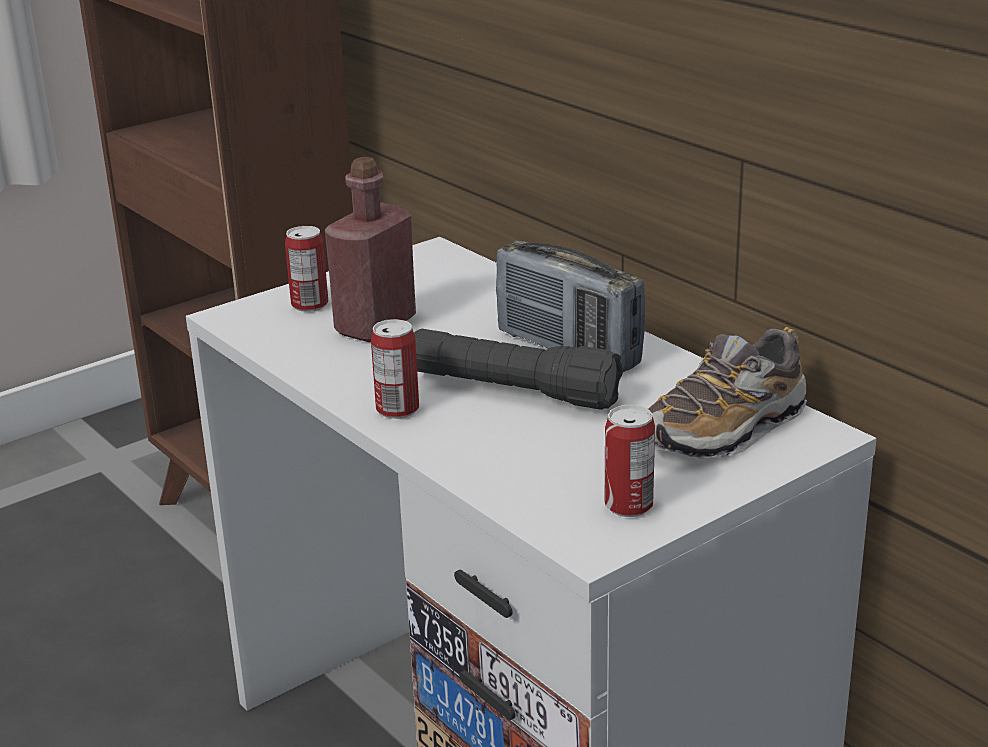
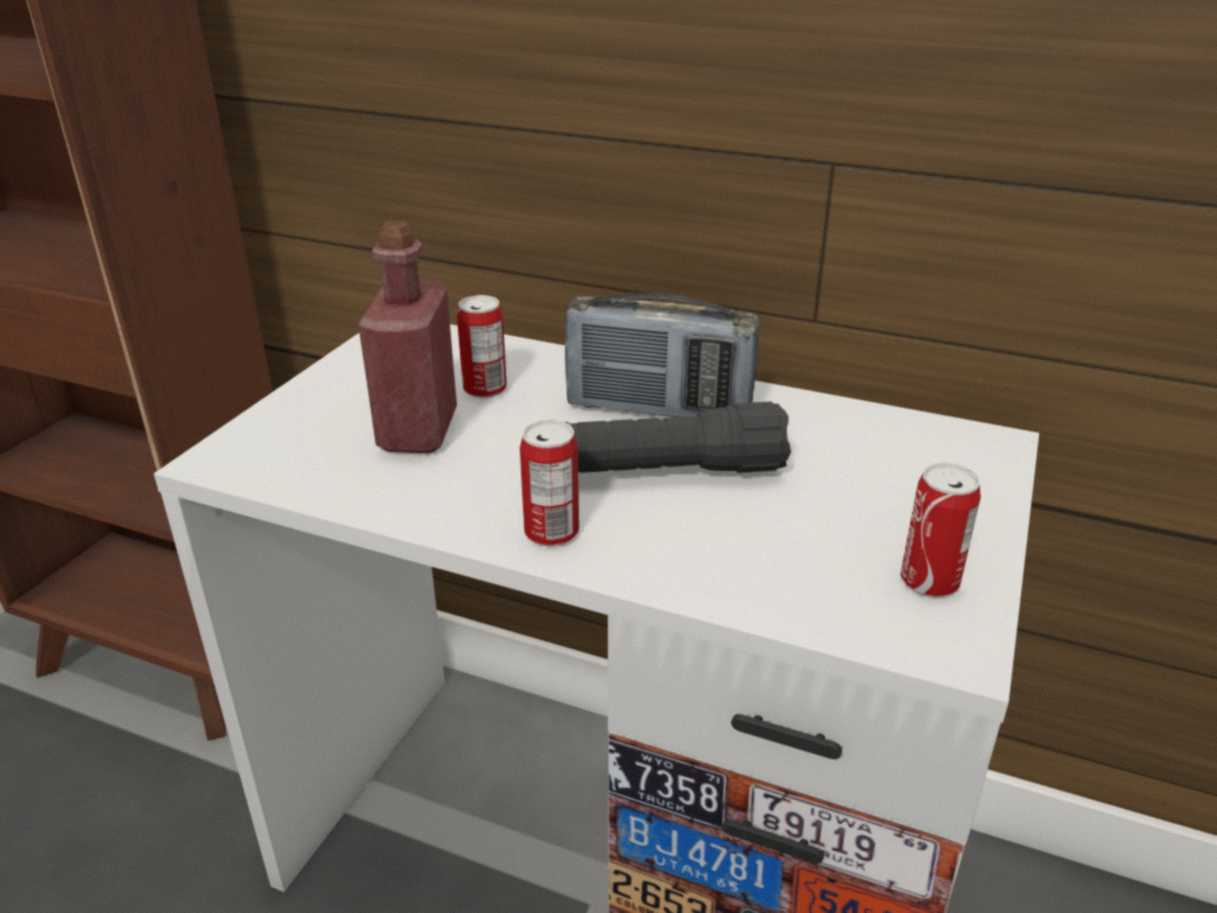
camera: 30 degrees left, 5 degrees up
(310, 305) = (312, 422): can -> can (485, 389)
(725, 430) = (910, 461): shoe -> none

